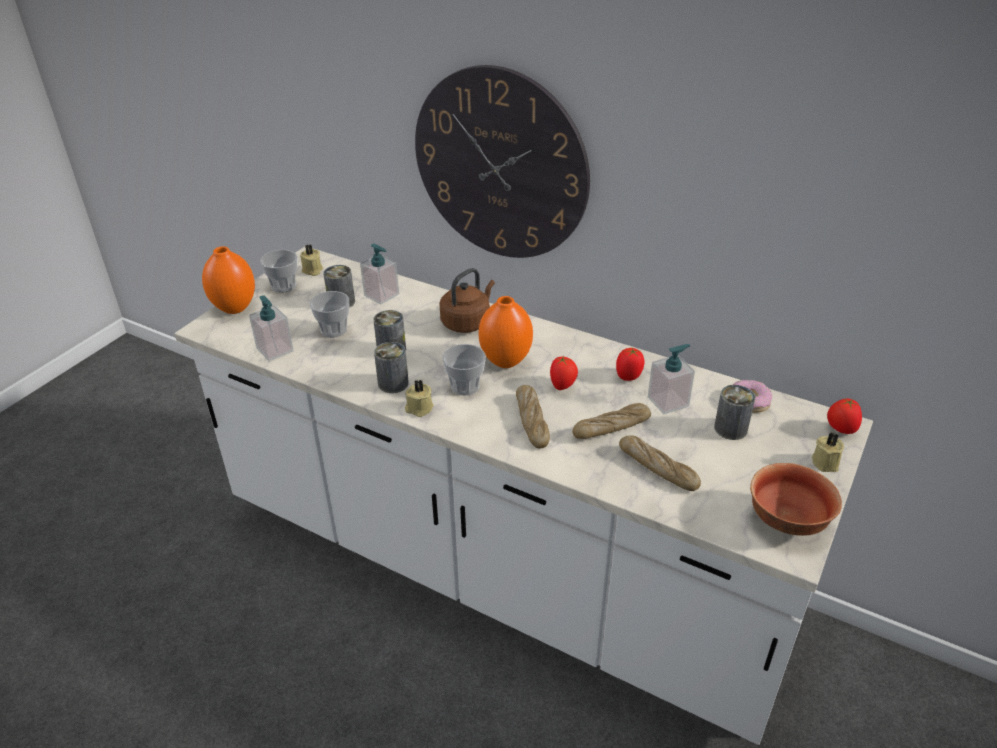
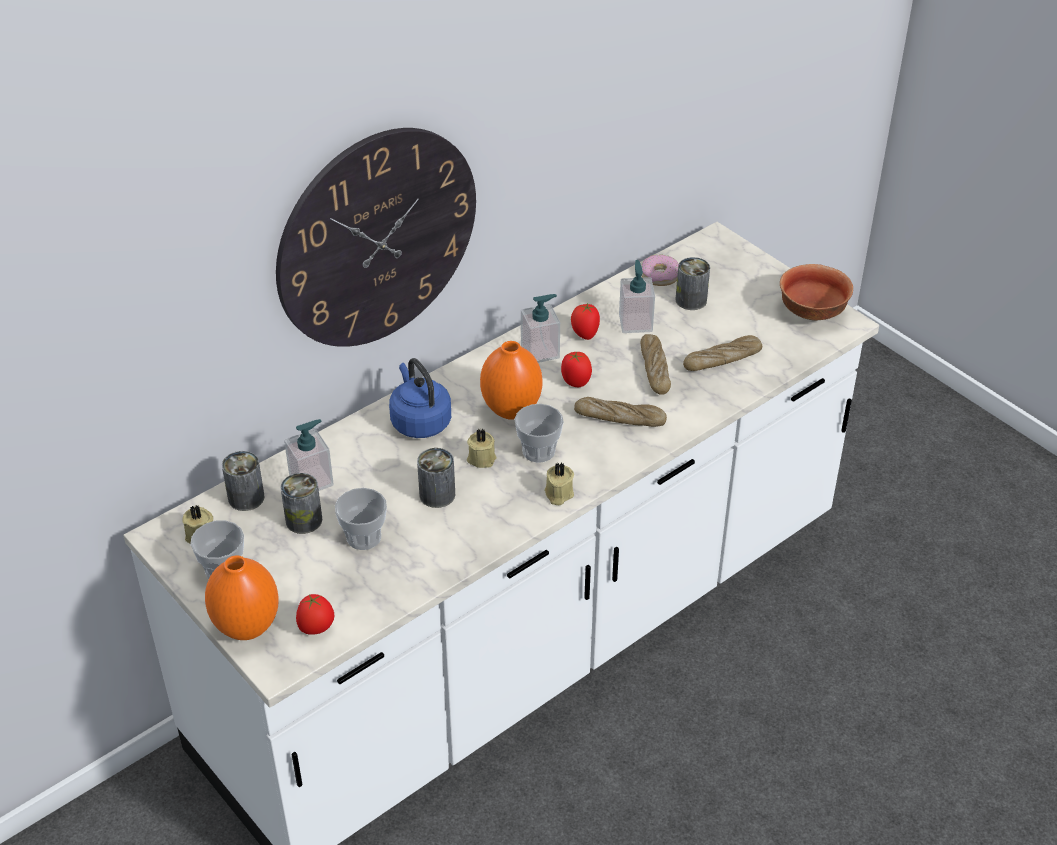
camera: 70 degrees left, 5 degrees up
(275, 350) = (375, 598): soap dispenser -> soap dispenser (540, 351)
(393, 383) = (502, 505): can -> can (246, 497)
(467, 322) = (419, 421): brown kettle -> blue kettle
(826, 462) = (756, 266): beige candle -> beige candle (481, 458)
(840, 429) = (721, 242): tomato -> tomato (316, 629)

